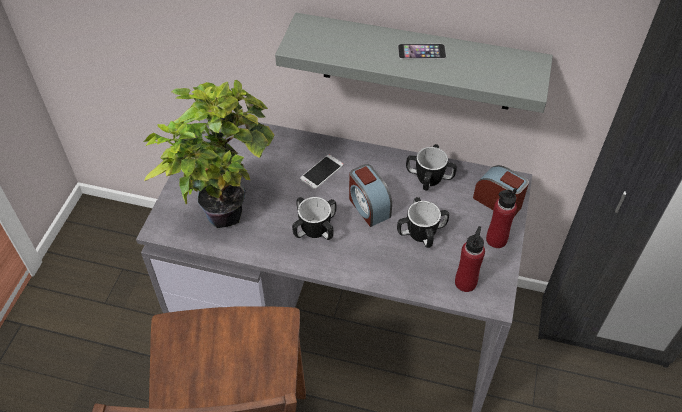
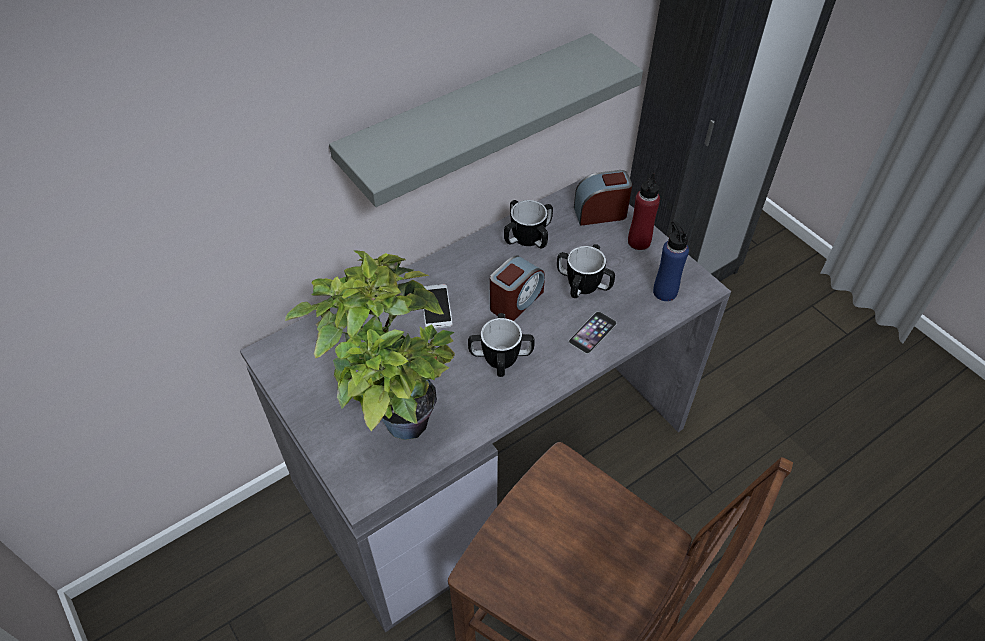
camera: 50 degrees left, 0 degrees up
(368, 207) = (515, 301): alarm clock -> alarm clock turned 60 degrees counterclockwise
(421, 51) = (496, 98): phone -> phone (592, 332)
(465, 282) = (665, 292): red bottle -> blue bottle

